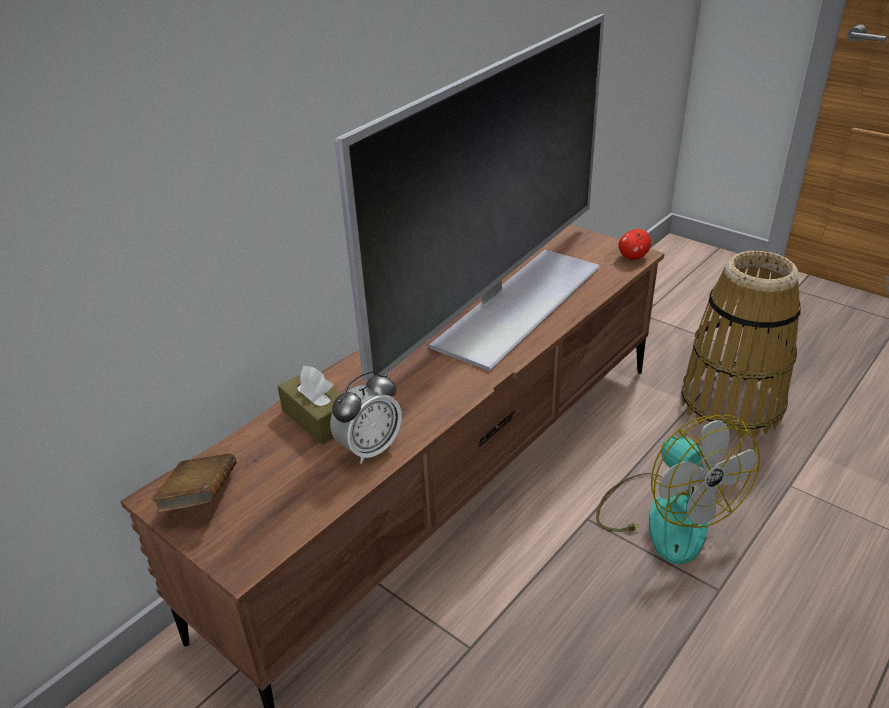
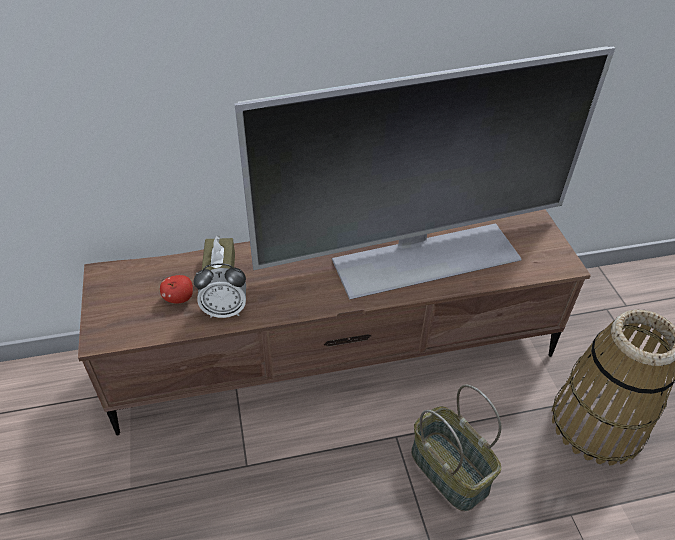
camera: 35 degrees right, 10 degrees up
(200, 497) = (118, 286): brown book -> none
(632, 257) = (559, 265): apple -> apple (179, 298)
(665, 515) = (450, 470): fan -> basket

